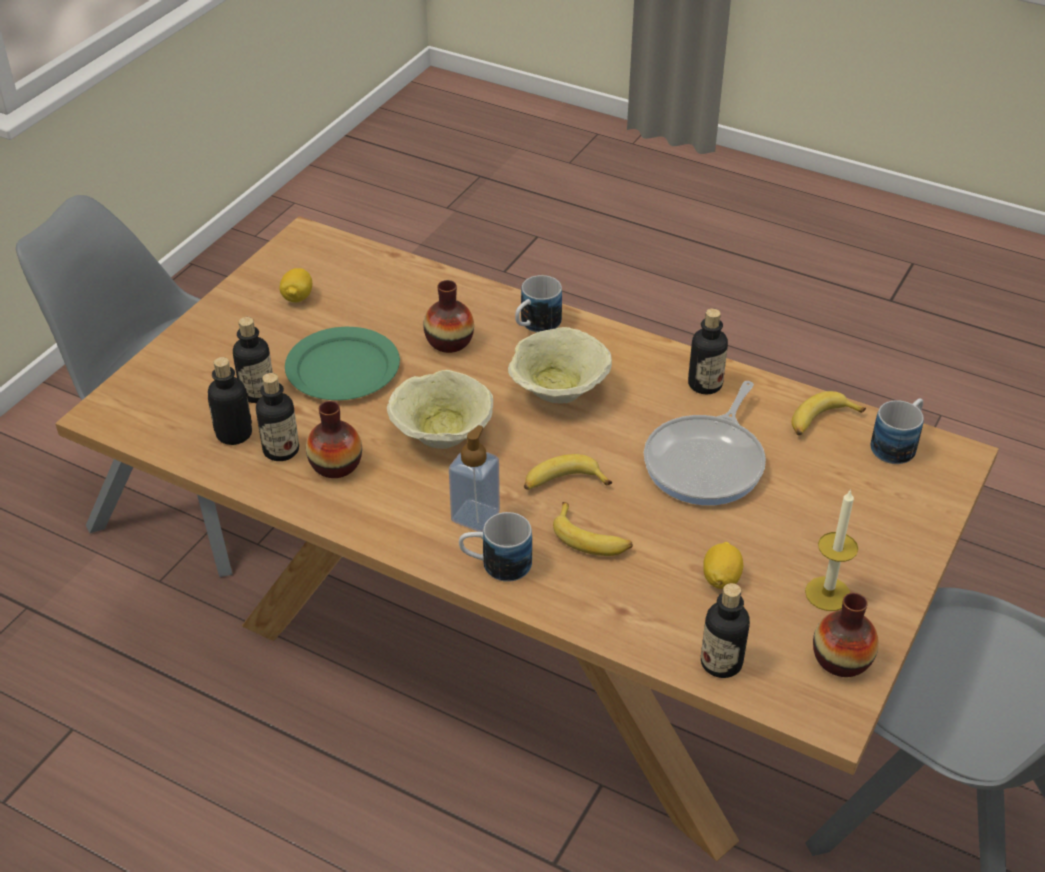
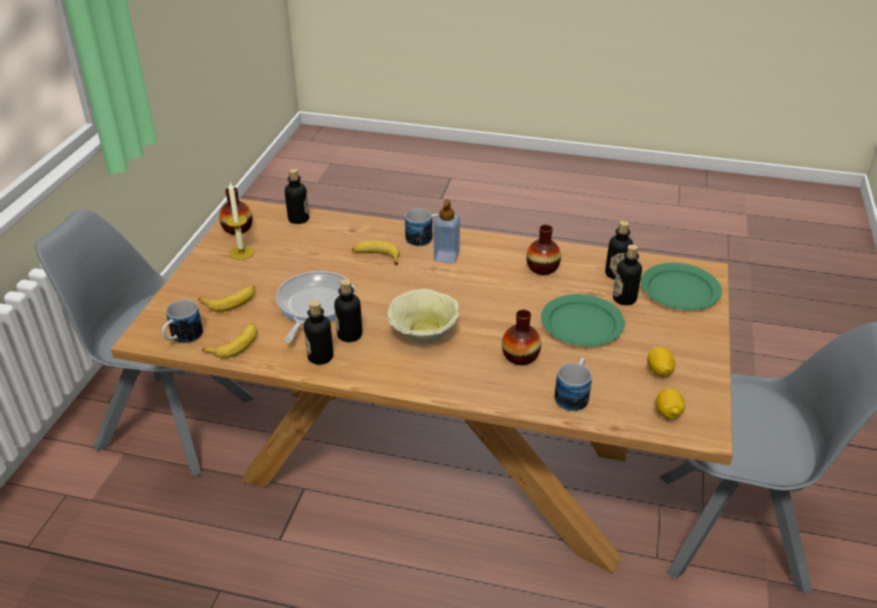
camera: 165 degrees right, 5 degrees down
(168, 392) = (680, 290): none -> green plate
(281, 450) = (581, 270): bottle -> bottle (349, 335)
(439, 435) = (490, 293): beige bowl -> none
(535, 325) = (462, 381): mug -> mug (573, 394)
(563, 483) = (402, 280): banana -> banana (230, 301)
(721, 578) = (300, 250): lemon -> lemon (668, 413)

